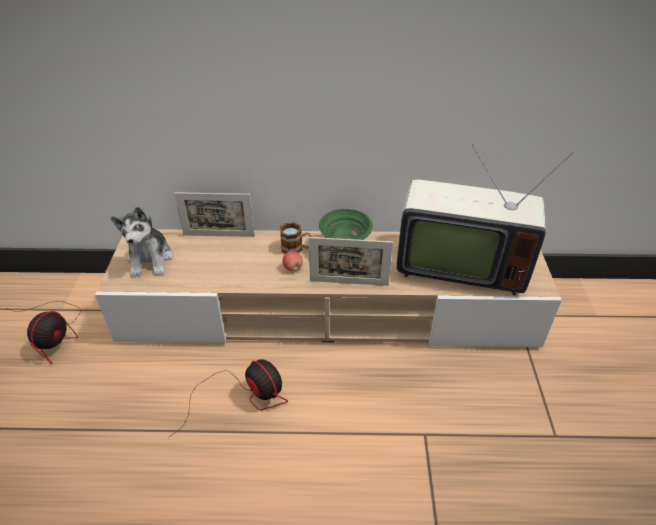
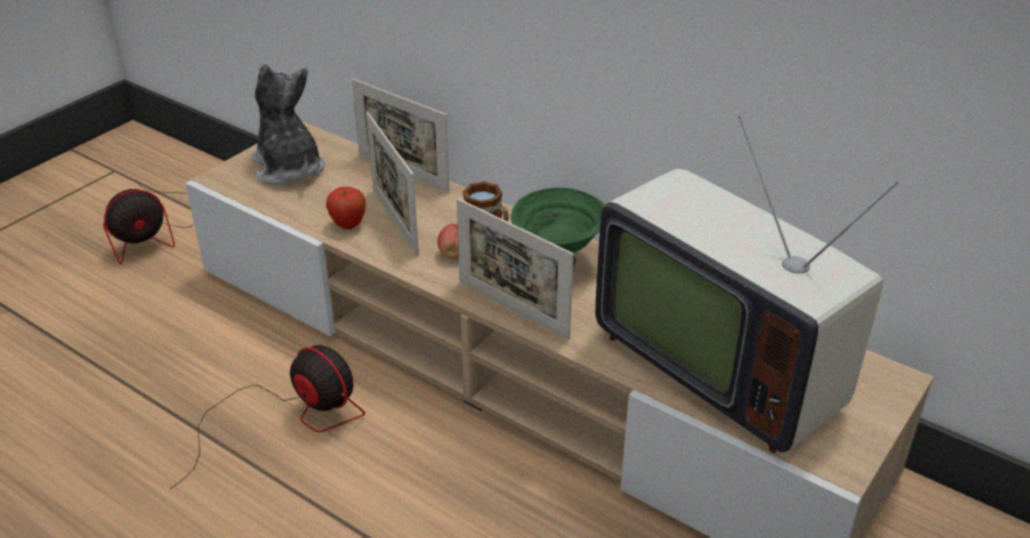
camera: 35 degrees right, 5 degrees down
(151, 259) = (288, 168): plush toy -> plush toy turned 120 degrees clockwise
(221, 277) = (348, 225): none -> apple
(243, 264) = (395, 221): none -> picture frame
(244, 396) = (290, 417): fan -> fan turned 45 degrees counterclockwise

